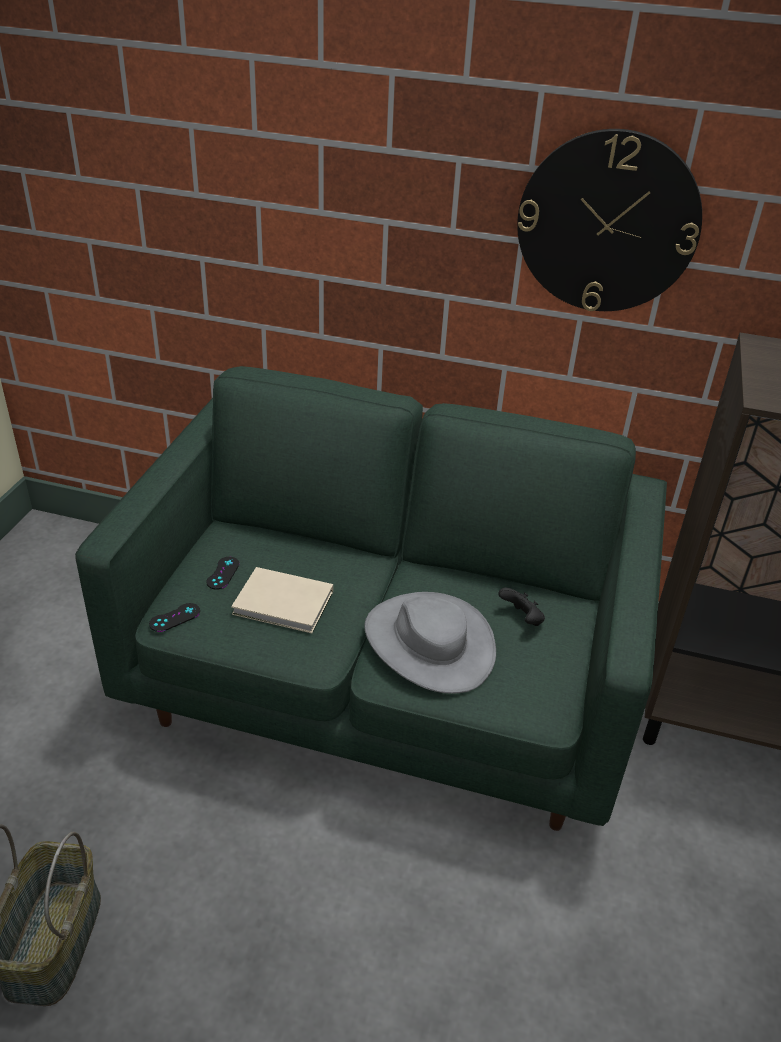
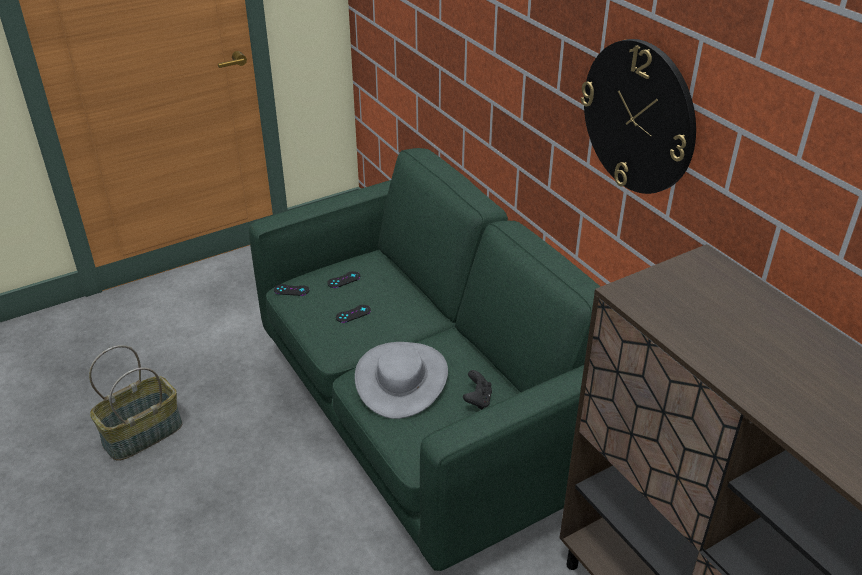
camera: 45 degrees right, 0 degrees up
(285, 604) = (353, 314): beige book -> black game controller

